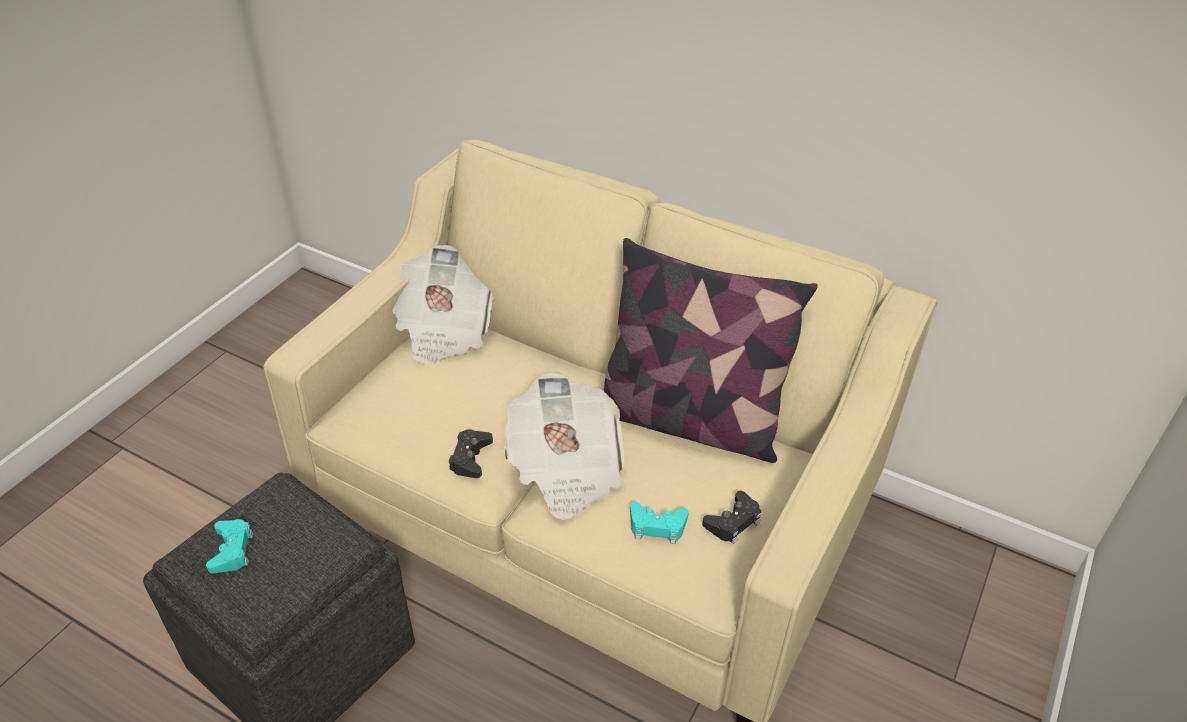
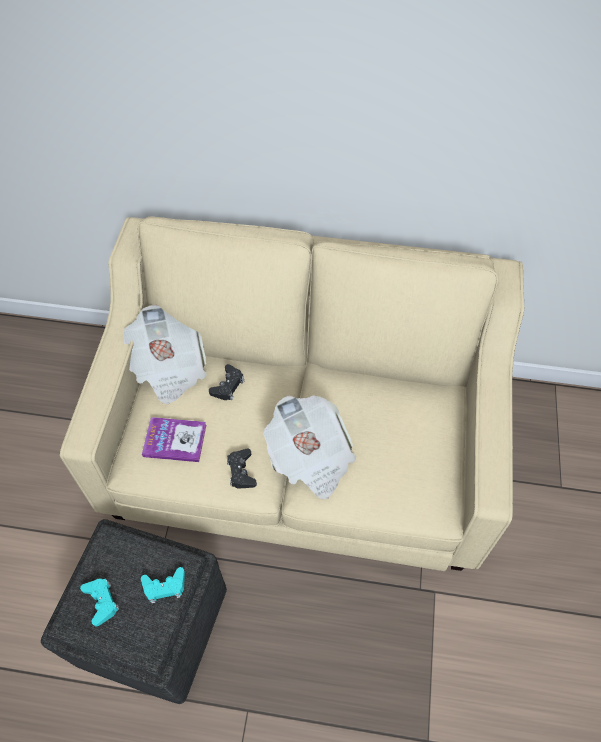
camera: 20 degrees left, 15 degrees up
(408, 402) = (175, 440): none -> book
(657, 526) = (389, 481): turquoise game controller -> turquoise game controller (164, 586)
(689, 421) = (373, 389): pillow -> none
(733, 522) = (435, 460): black game controller -> black game controller (228, 386)

